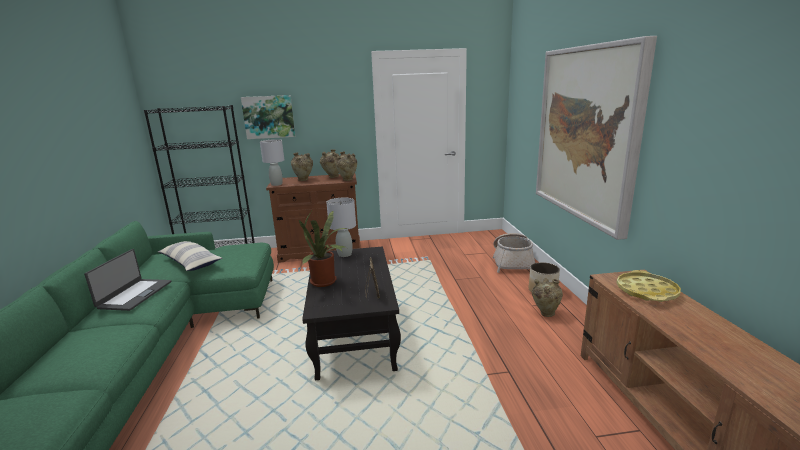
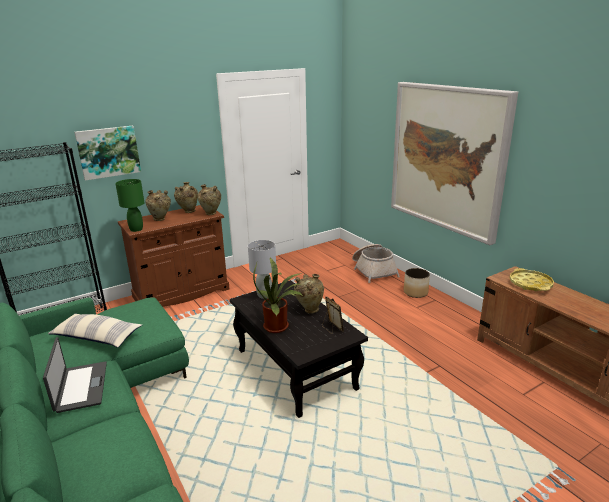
camera: 25 degrees left, 5 degrees up
(277, 184) = (136, 229): grey table lamp -> green table lamp
(545, 313) = (431, 311): beige vase -> beige vase (309, 310)

